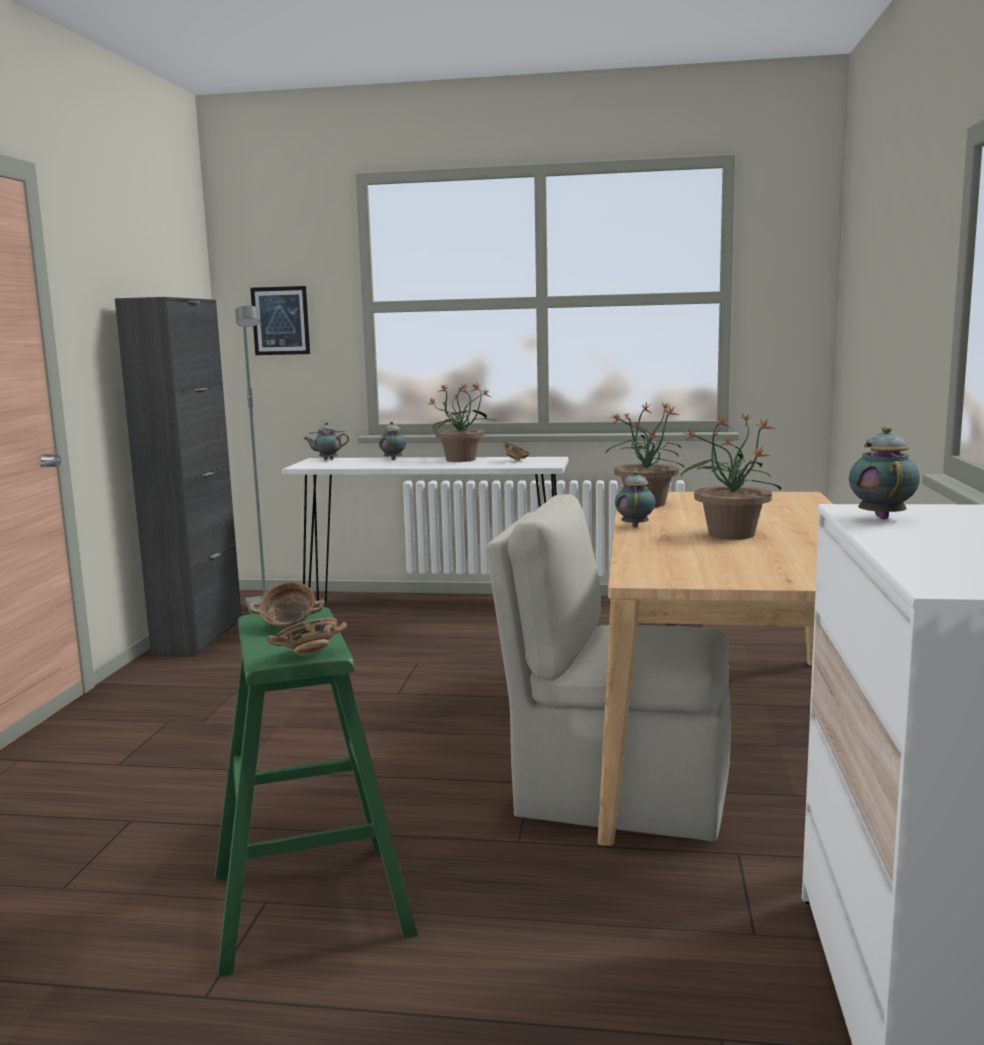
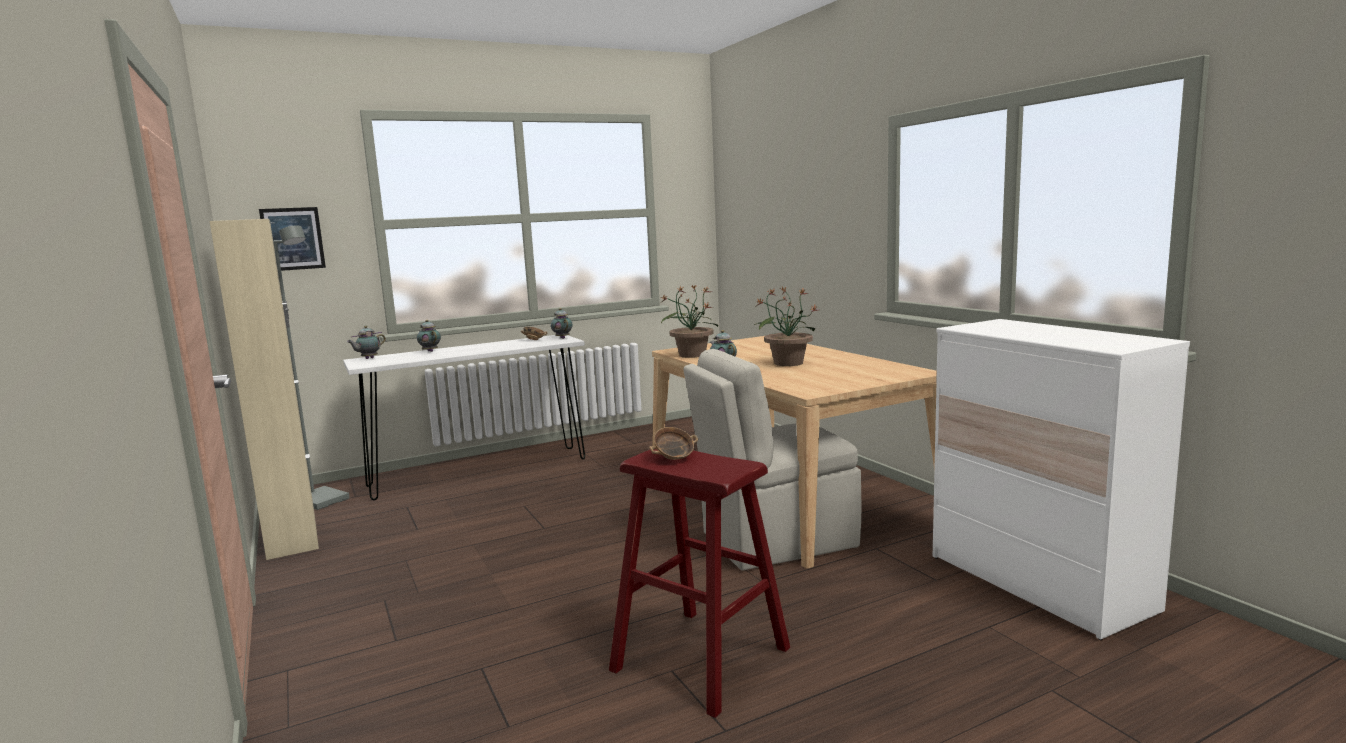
camera: 35 degrees left, 0 degrees up
(198, 636) = (292, 536): black cabinet -> beige cabinet
(309, 654) = (738, 467): bowl -> none
(310, 902) = (700, 659): green stool -> red stool
(462, 459) = (489, 345): potted plant -> none
(881, 517) = (986, 329): teapot -> teapot (562, 338)

